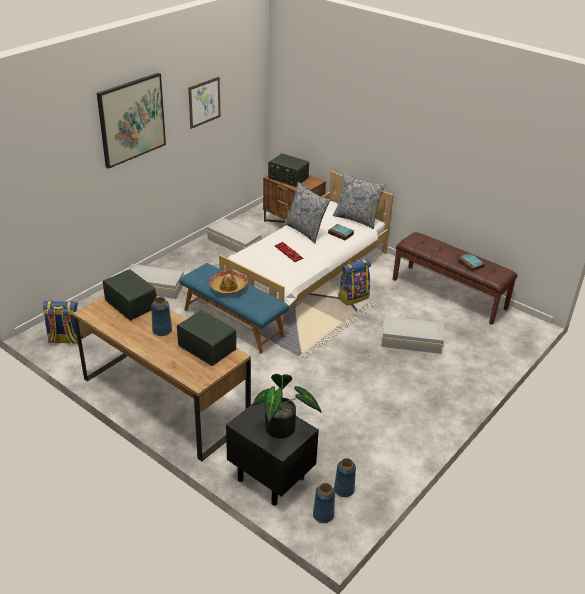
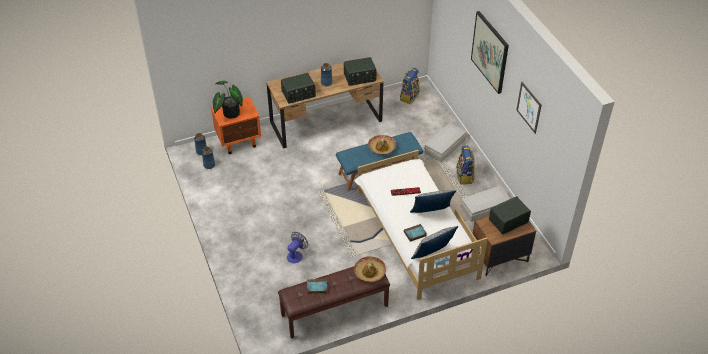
camera: 120 degrees right, 10 degrees up
(270, 478) = (239, 141): black nightstand -> orange nightstand
(353, 297) = (368, 247): backpack -> backpack (464, 176)
(412, 341) = (296, 255): white storage box -> fan
(418, 241) = (369, 272): none -> hat

